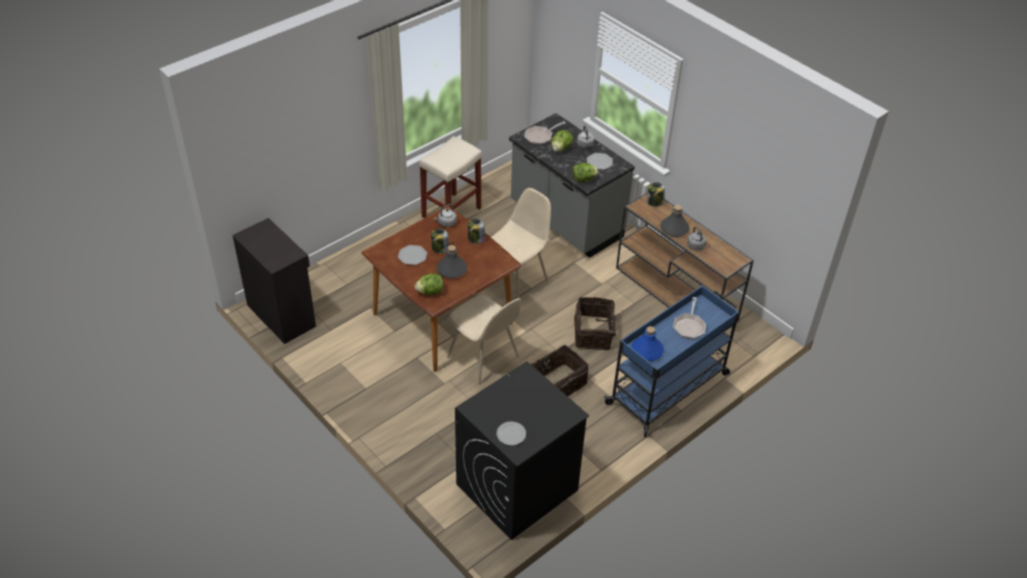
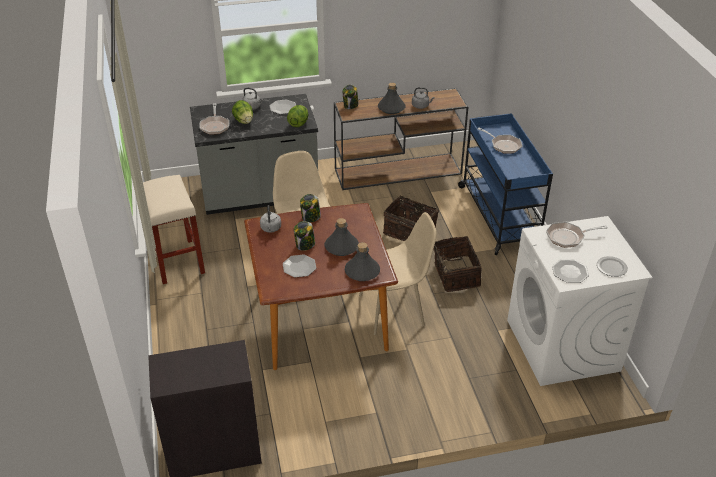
camera: 60 degrees left, 5 degrees down
(430, 292) = (362, 271): lettuce -> grey bottle
(486, 407) = (570, 272): none -> plate
(516, 488) = (563, 346): black washing machine -> white washing machine
(535, 394) = (568, 237): none -> frying pan
(647, 351) = (519, 175): blue bottle -> none

